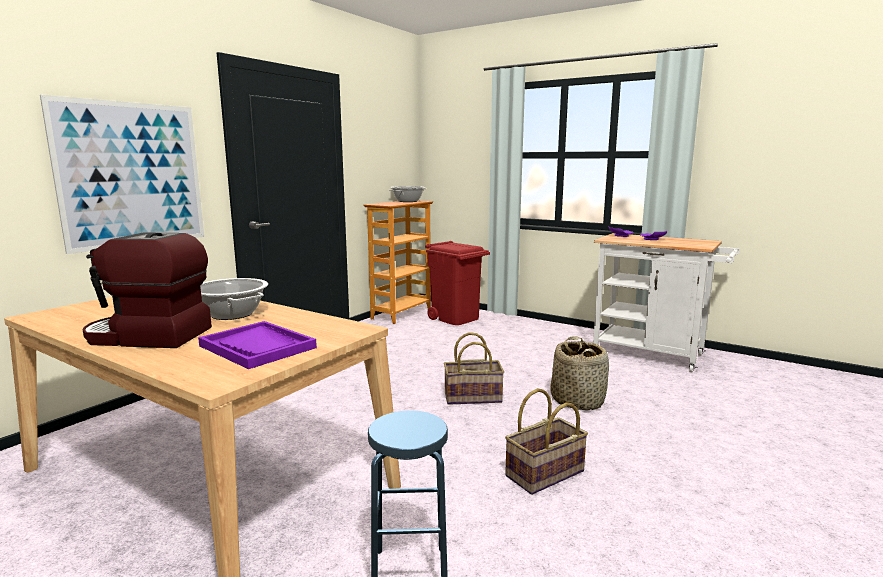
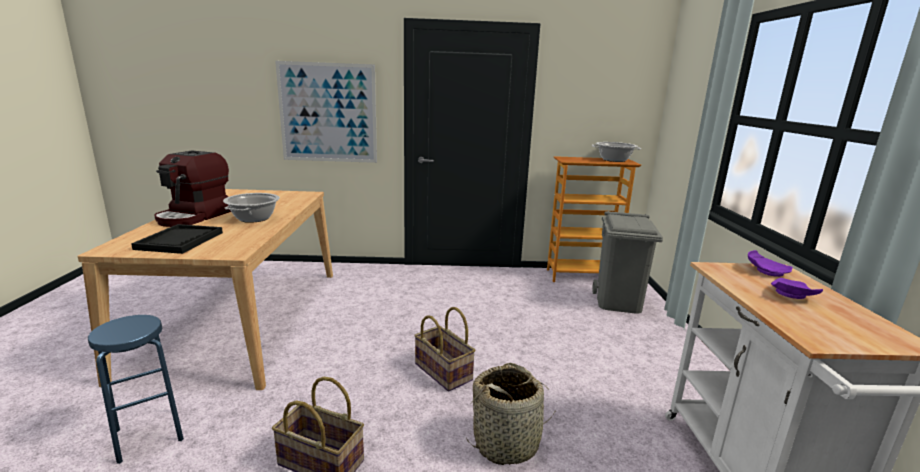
camera: 55 degrees right, 5 degrees up
(148, 336) = (195, 216): coffee machine -> coffee machine turned 135 degrees counterclockwise
(258, 347) = (180, 241): purple tray -> black tray
(456, 318) = (618, 302): red trash can -> grey trash can

